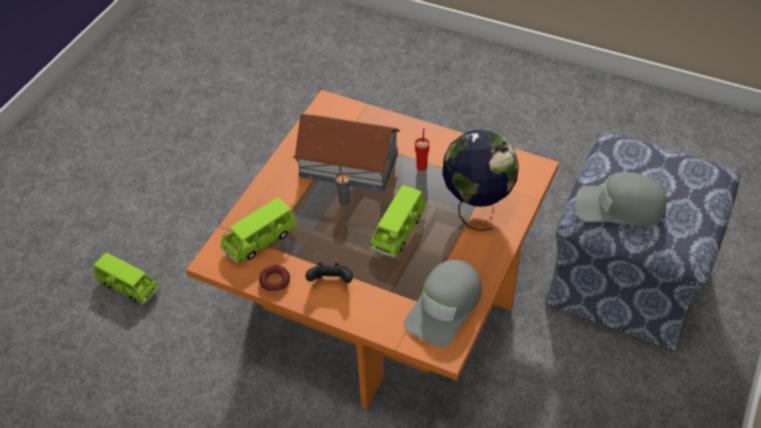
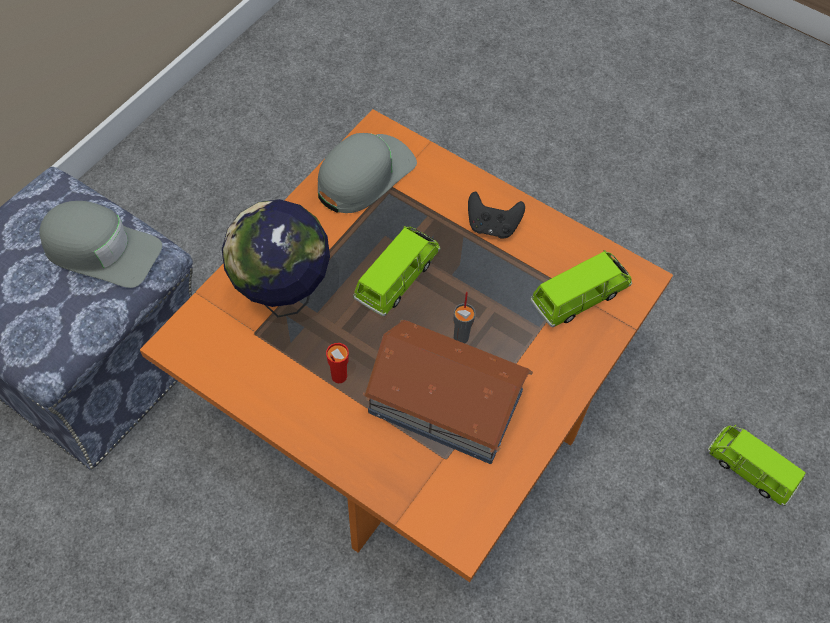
camera: 175 degrees left, 10 degrees up
(275, 281) = (560, 238): donut -> none

